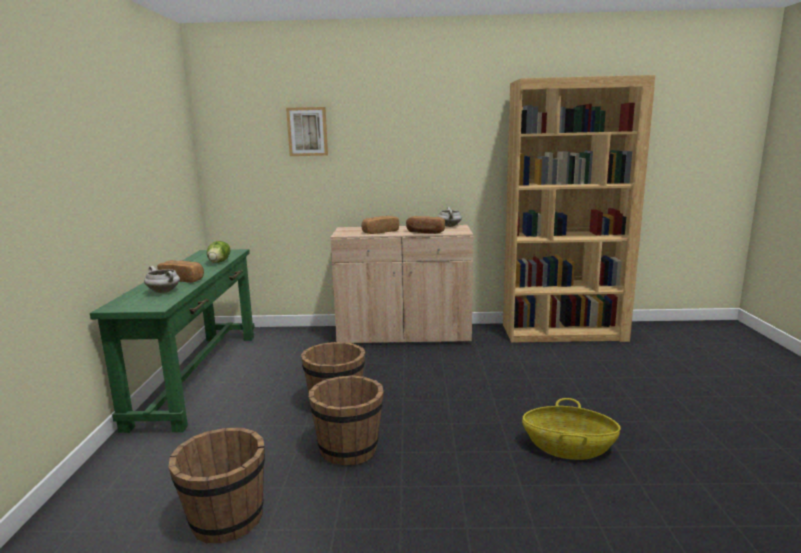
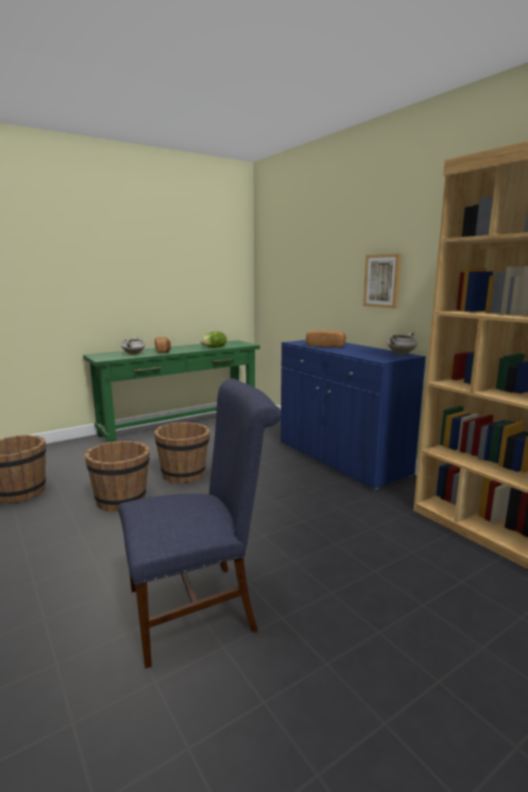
camera: 55 degrees right, 0 degrees up
(307, 131) = (310, 245): picture -> picture (382, 281)
(404, 335) = (341, 458): beige cabinet -> blue cabinet
(425, 232) = (352, 353): bread -> none
(568, 448) = (200, 607): basket -> blue chair

